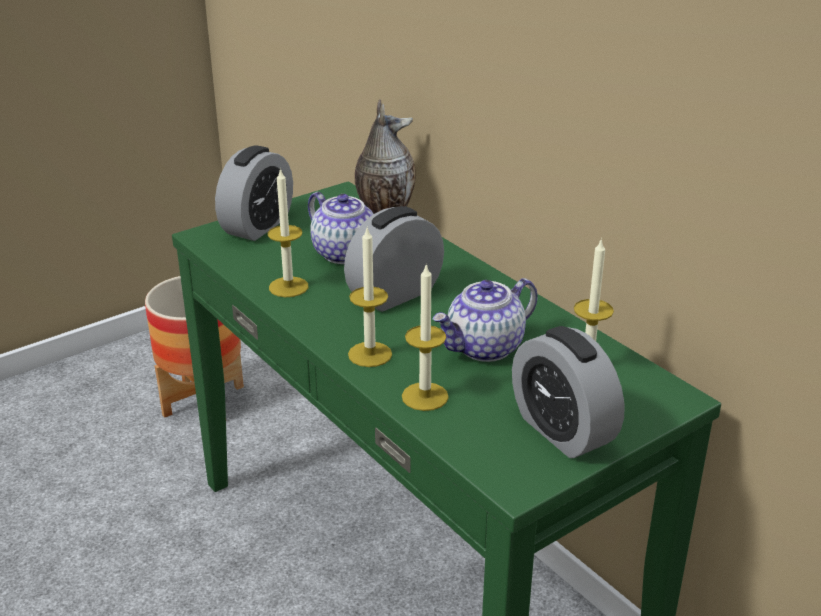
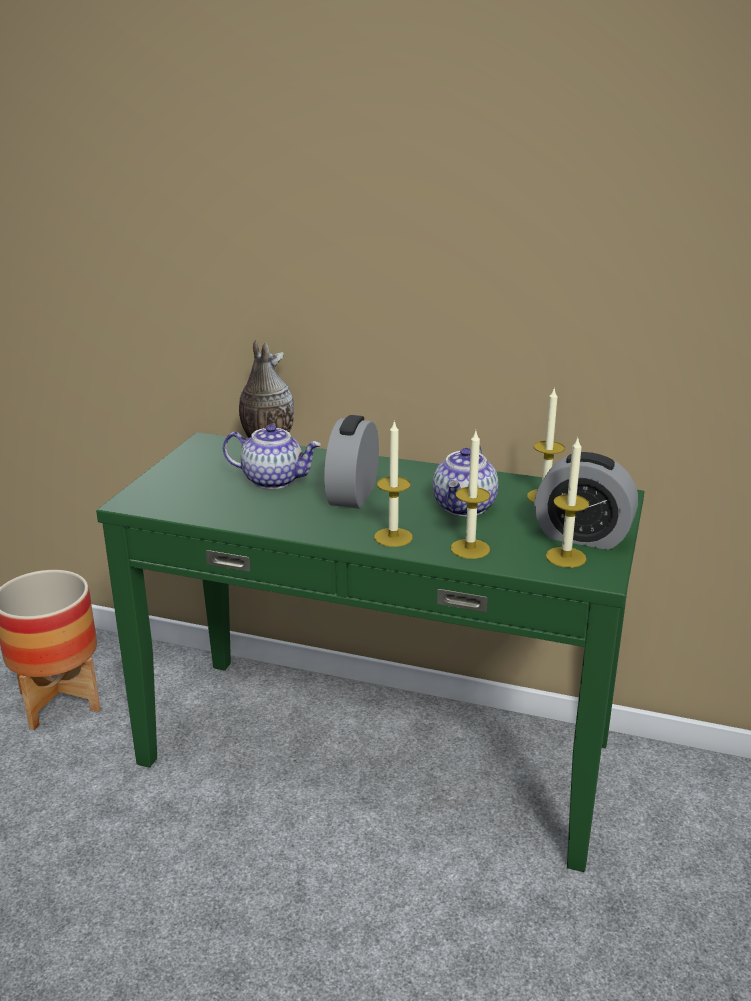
camera: 35 degrees left, 5 degrees down
(257, 226) = (169, 482): alarm clock -> none
(288, 287) = (262, 515): candle -> candle (566, 557)

